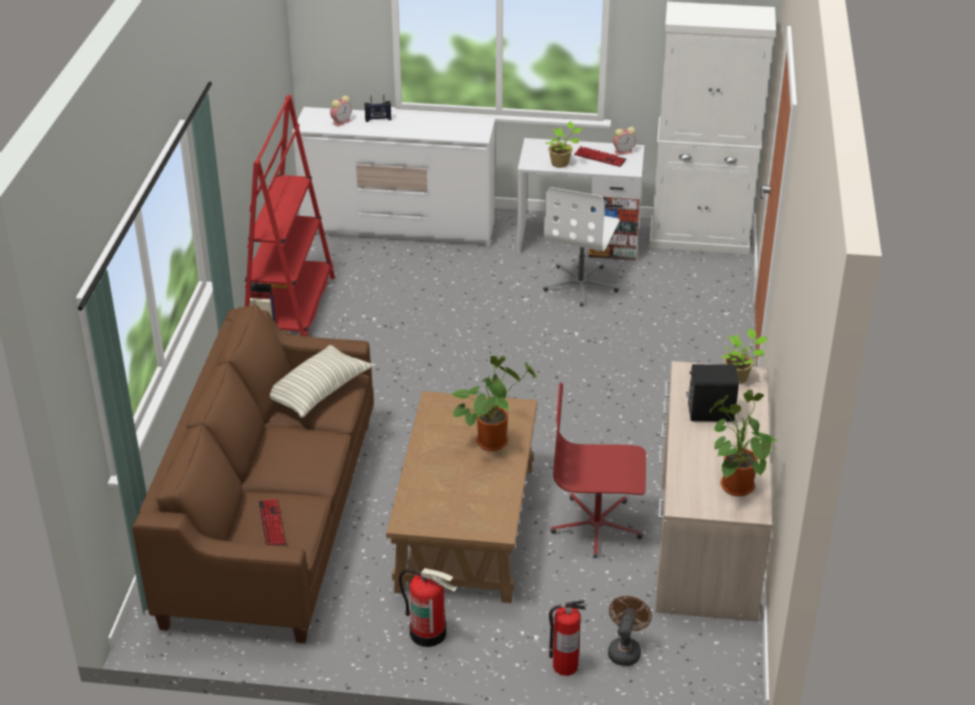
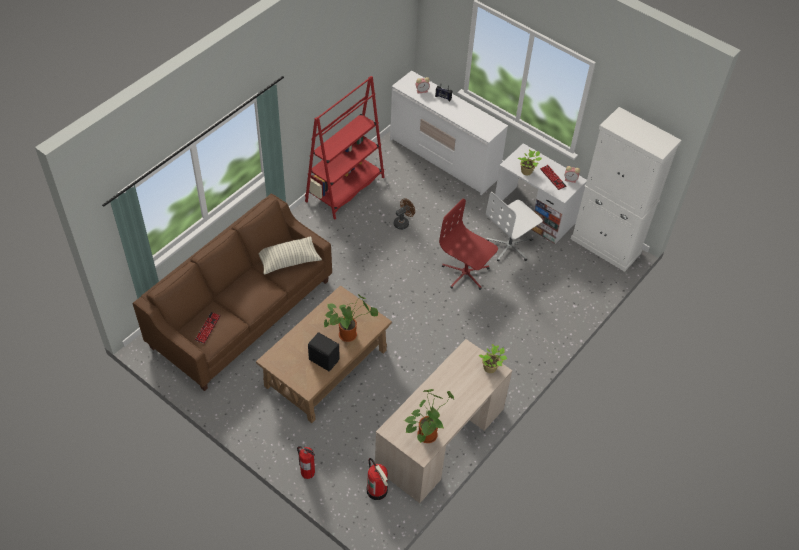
camera: 30 degrees right, 15 degrees up
(428, 632) = (261, 417): fire extinguisher -> fire extinguisher (377, 490)
(597, 526) = (388, 403): red office chair -> red office chair (465, 273)
(625, 649) = (342, 480): brown fan -> brown fan (403, 222)
(709, 412) = (455, 382): black speaker -> black speaker (324, 359)

